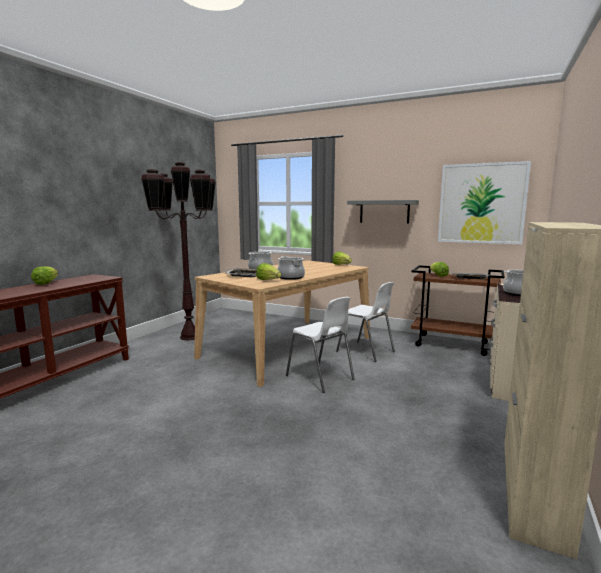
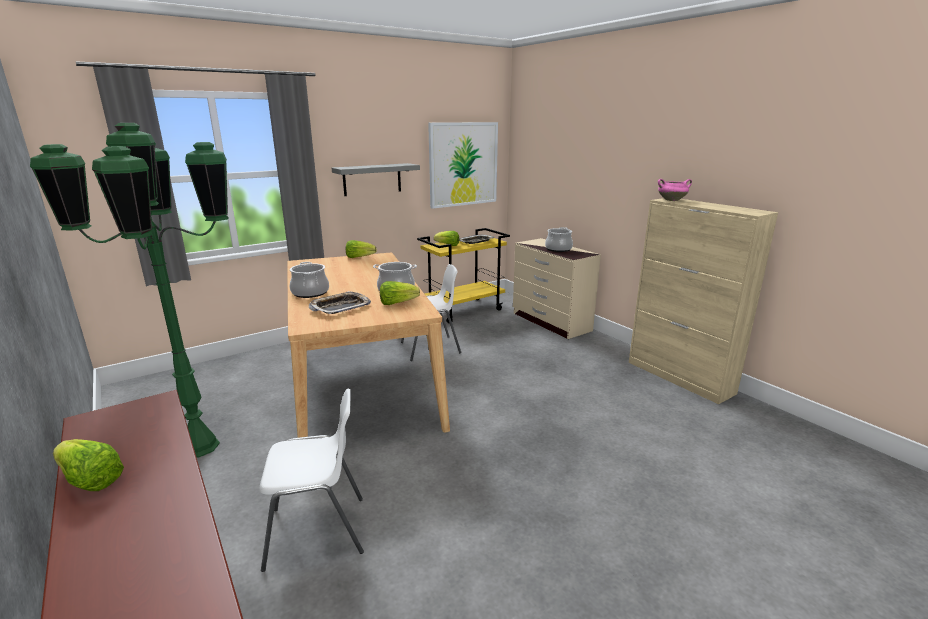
camera: 60 degrees left, 10 degrees up
(190, 337) = (201, 446): brown floor lamp -> green floor lamp
(320, 378) = (465, 391): white chair -> white chair (317, 531)
(452, 344) = (464, 310): brown cart -> yellow cart
(551, 222) = (672, 200): none -> pink cooking pot

